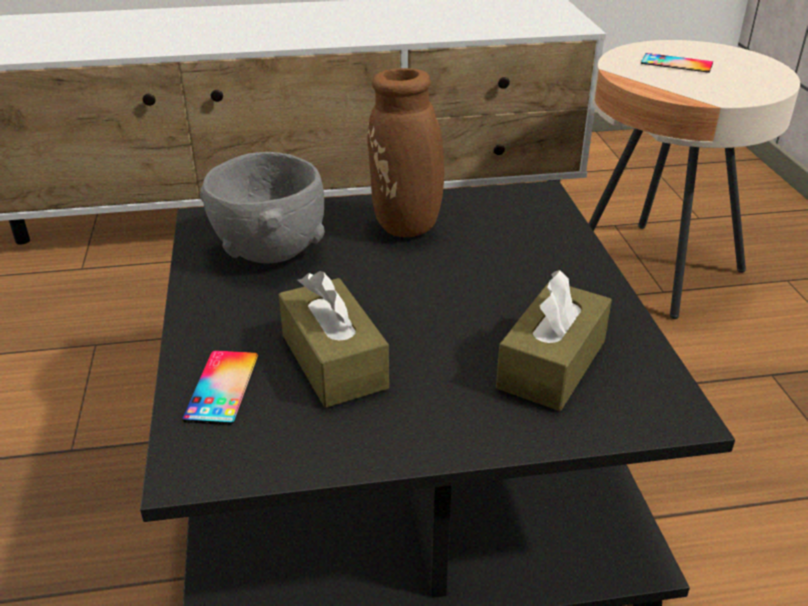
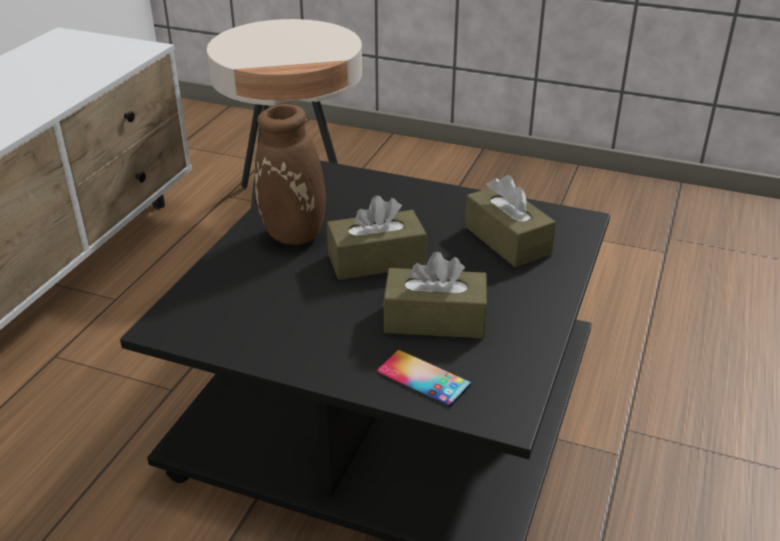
camera: 60 degrees left, 0 degrees up
(270, 250) = (257, 307): grey bowl -> none
(411, 287) = (376, 260): none -> brown tissue box
(676, 63) = (266, 45): phone -> none

